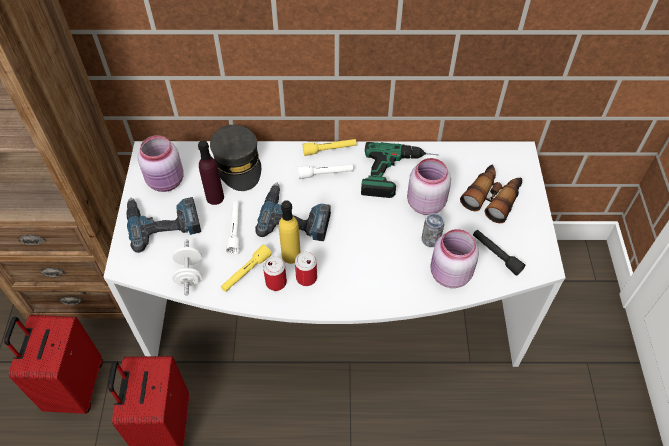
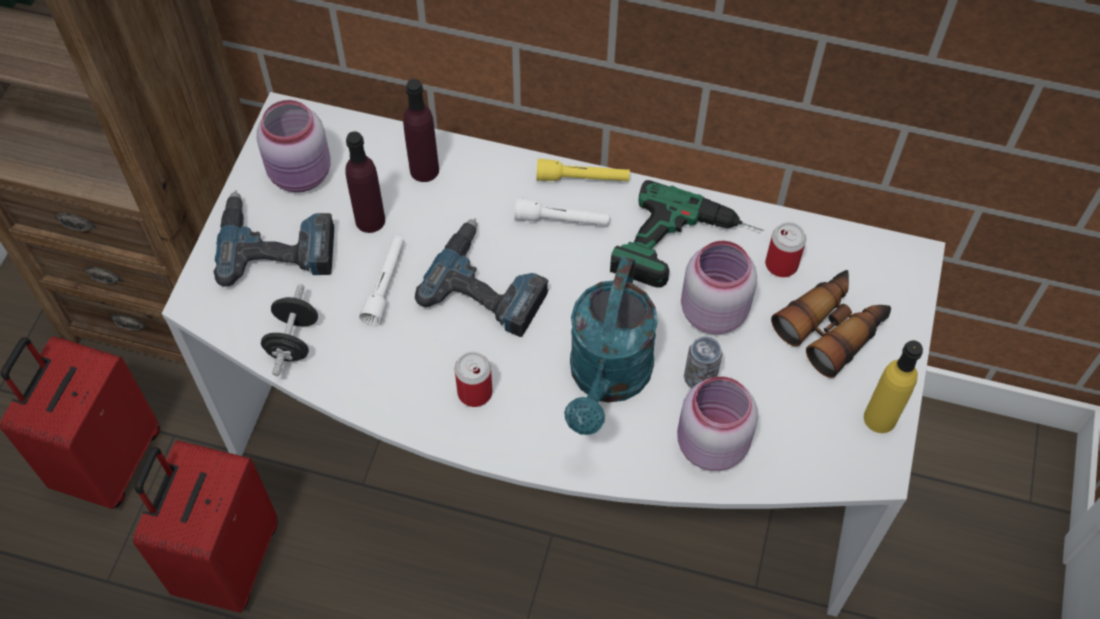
camera: 15 degrees right, 5 degrees up
(189, 274) = (293, 341): white dumbbell -> black dumbbell
(238, 164) = (424, 170): grey cap -> purple bottle
(246, 272) = (382, 360): yellow flashlight -> none
(276, 282) = (424, 388): can -> can (781, 264)
(291, 255) = (462, 348): yellow bottle -> yellow bottle (880, 418)
(380, 253) = (607, 380): none -> turquoise watering can
(496, 254) = (801, 430): black flashlight -> none

